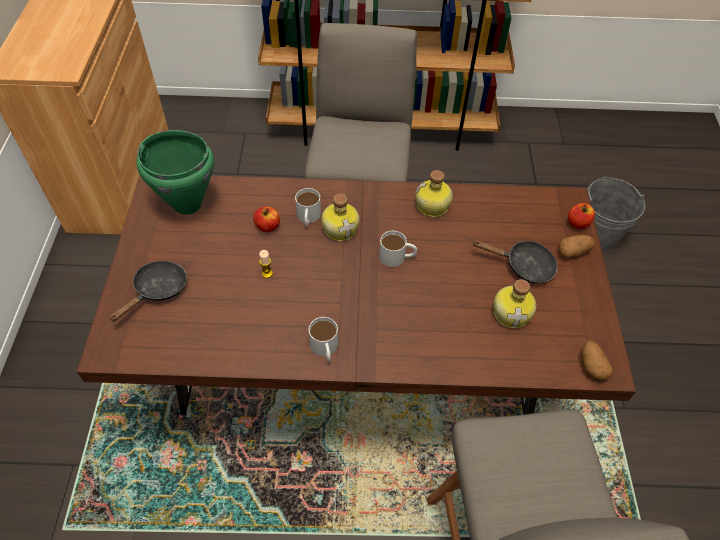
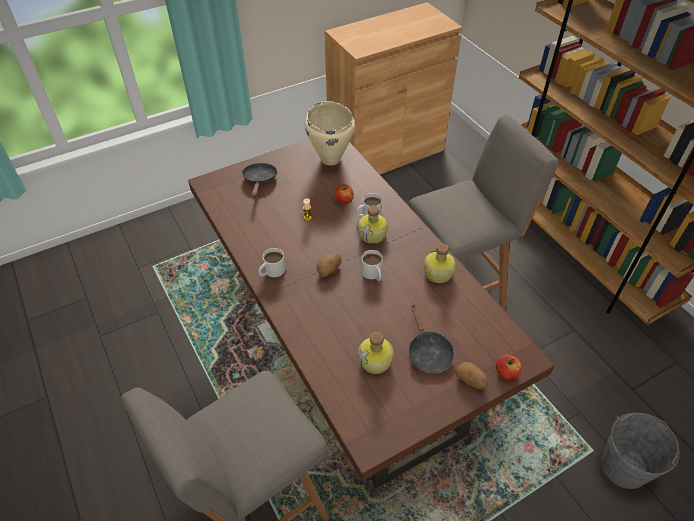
camera: 60 degrees right, 5 degrees down
(157, 290) = (259, 180): black frying pan -> black frying pan turned 90 degrees counterclockwise
(187, 204) = (331, 159): green cooking pot -> beige cooking pot
(591, 366) = (364, 432): potato -> potato (329, 269)

